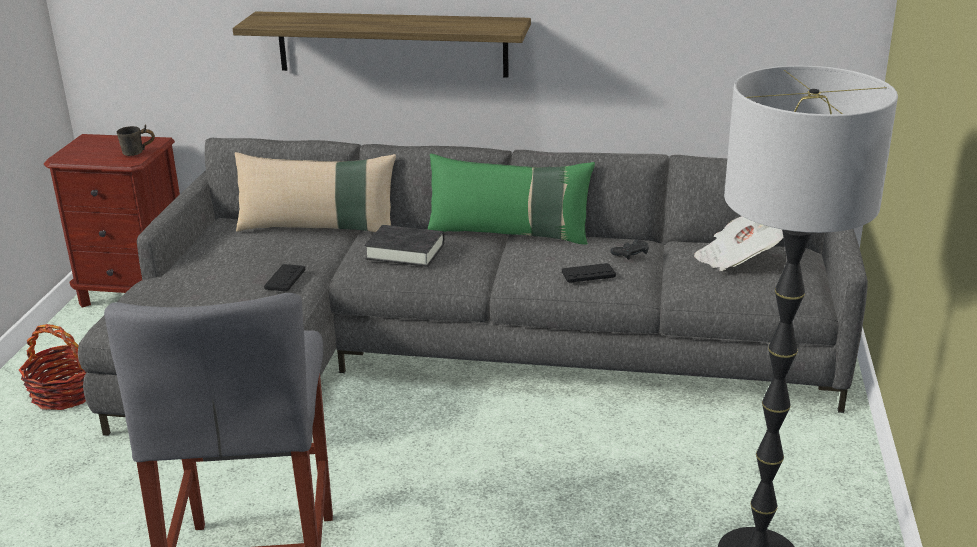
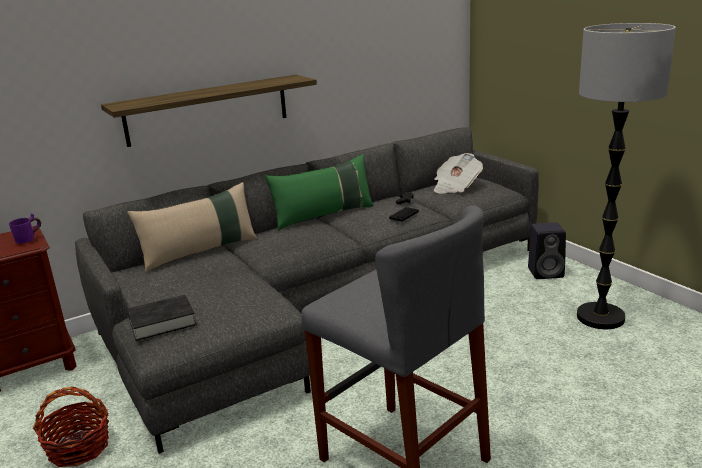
camera: 40 degrees left, 5 degrees down
(137, 154) = (30, 240): grey mug -> purple mug
(285, 279) = (236, 280): black game controller -> none
(405, 251) = (287, 240): black book -> black book (162, 322)
(803, 457) = (546, 272): none -> black speaker

